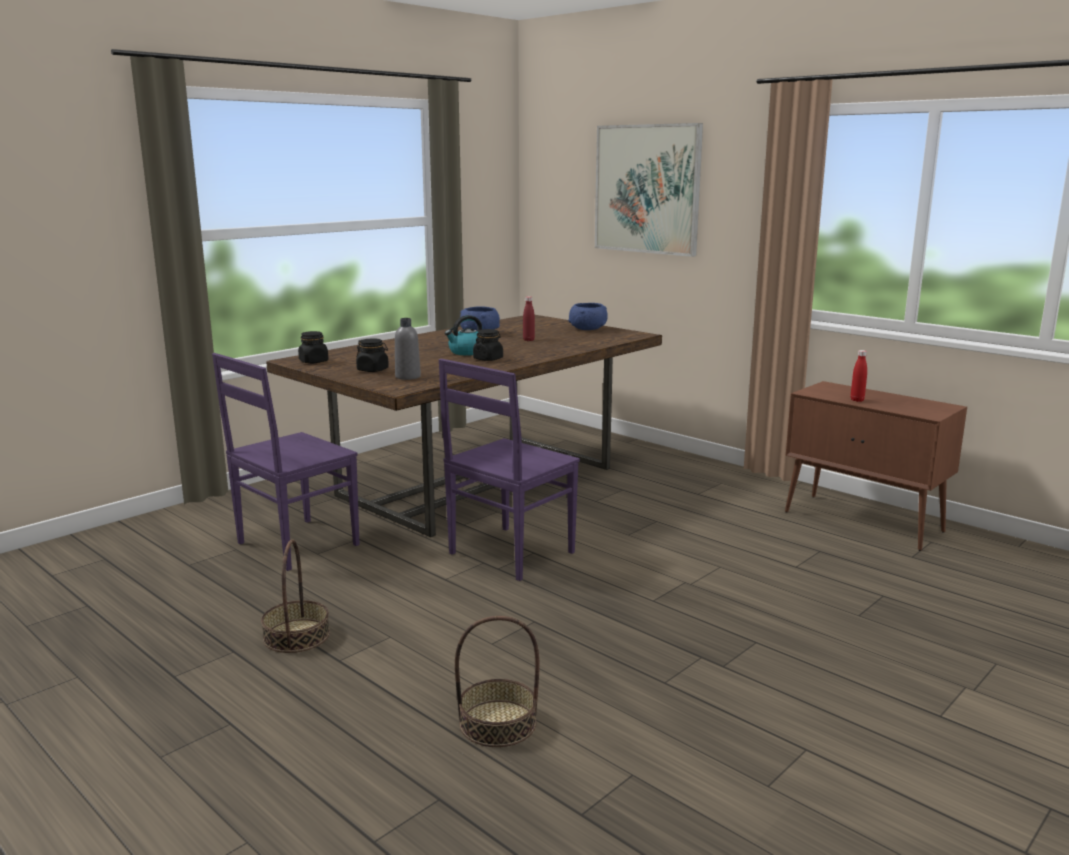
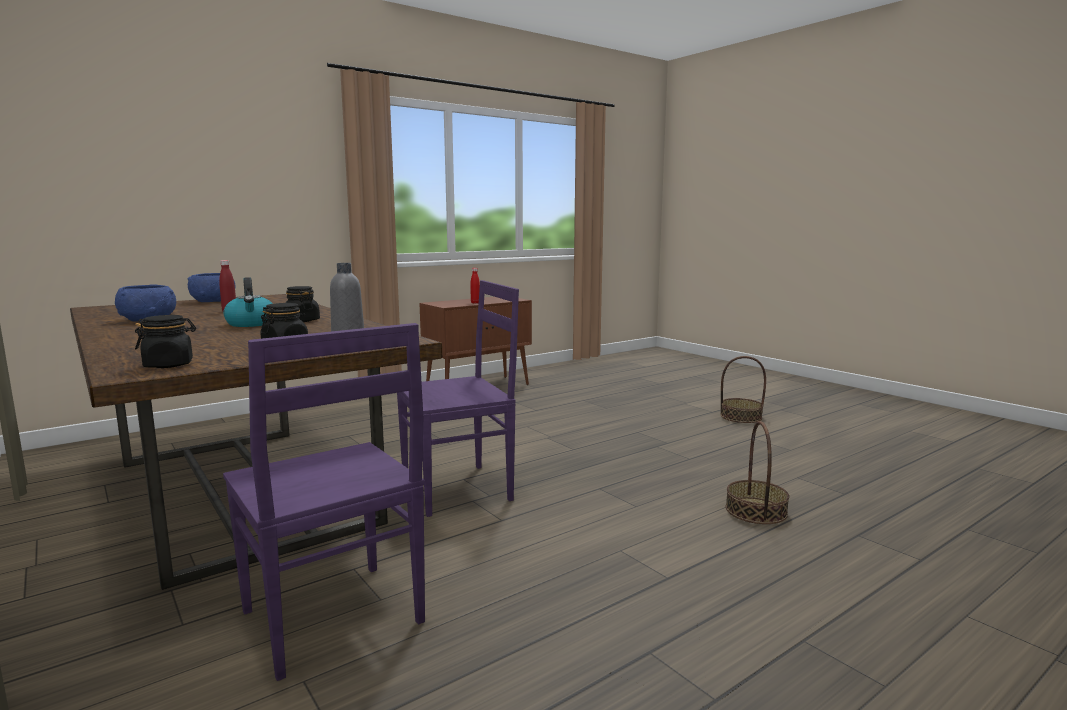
camera: 80 degrees left, 5 degrees down
(296, 636) = (613, 606): basket -> basket (741, 417)
(509, 554) = (460, 489): purple chair -> purple chair turned 75 degrees counterclockwise
(647, 189) = (196, 154): picture -> none

